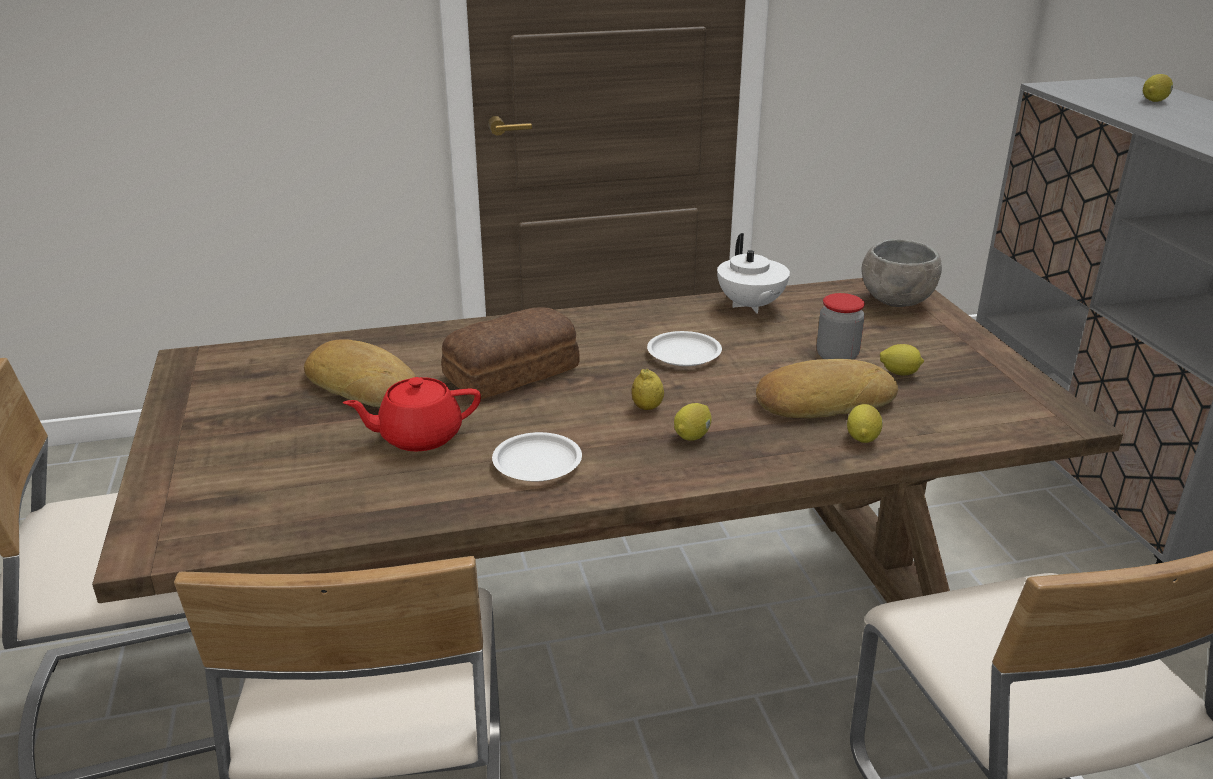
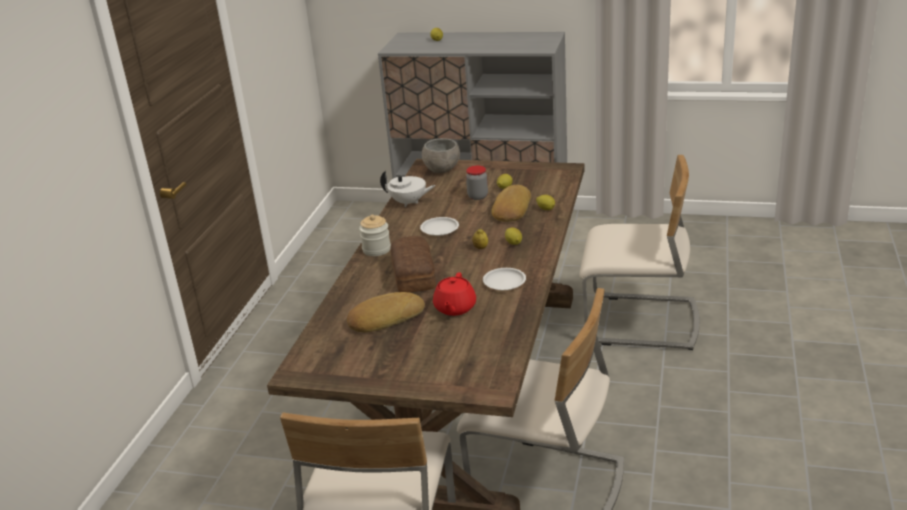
camera: 60 degrees left, 0 degrees up
(573, 322) = (376, 249): none -> jar

